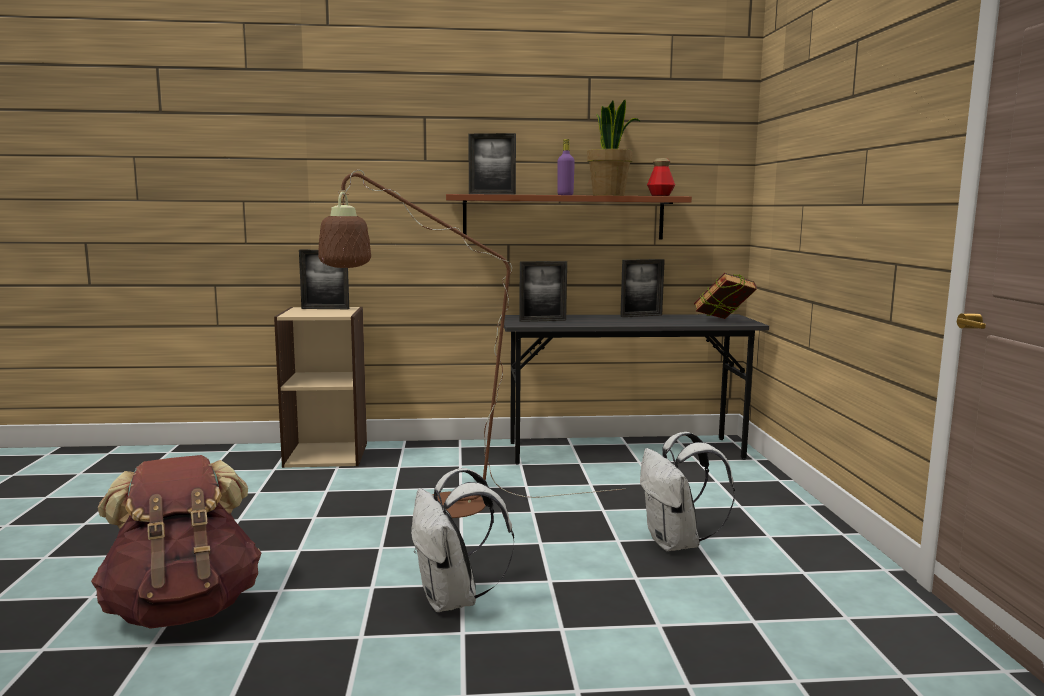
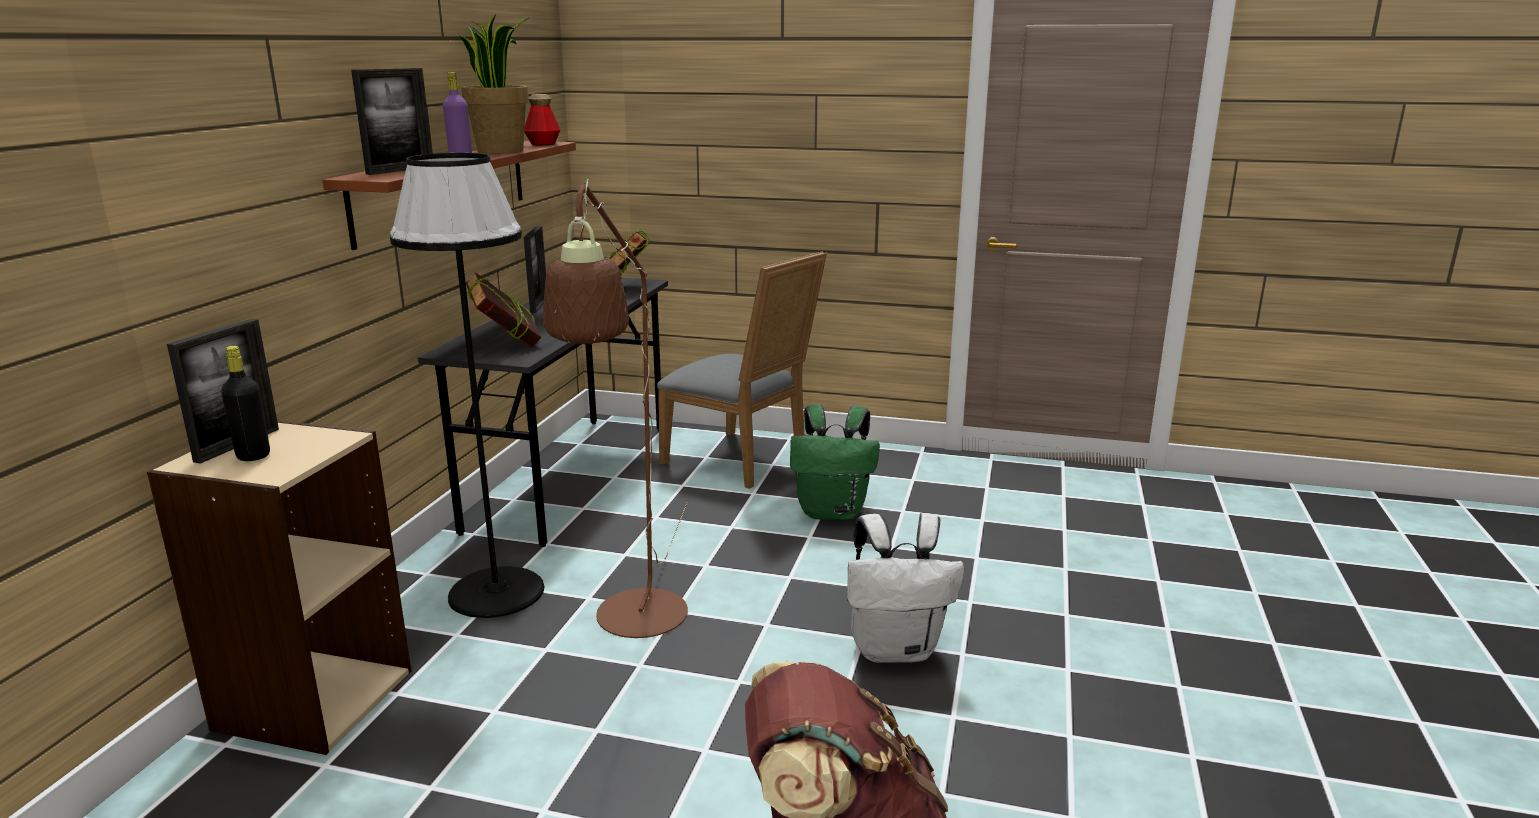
camera: 70 degrees left, 10 degrees up
(312, 311) = (253, 456): none -> black bottle
(451, 465) = (496, 592): none -> black floor lamp
(542, 320) = (506, 345): picture frame -> book
(676, 543) = (833, 512): white backpack -> green backpack
(726, 495) = (742, 462): none -> grey chair

